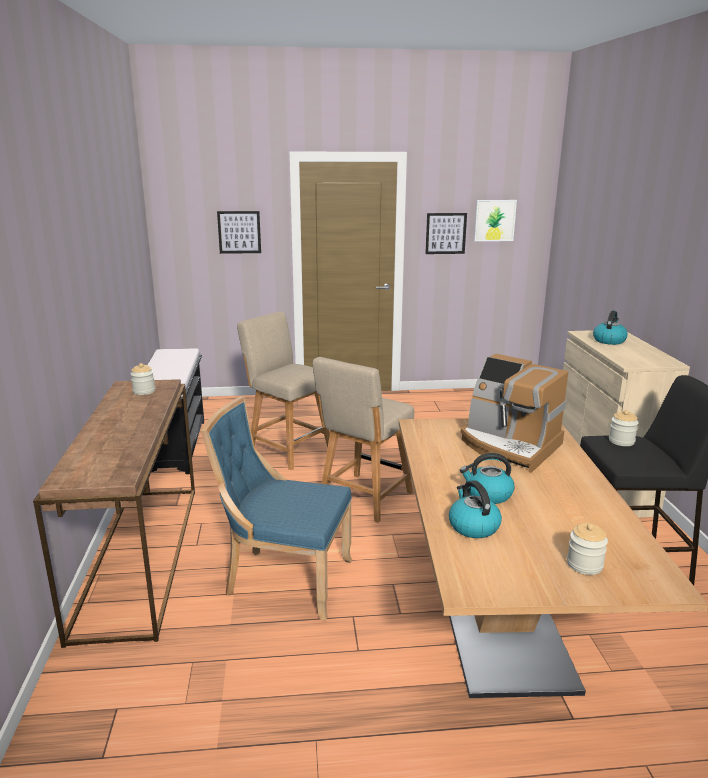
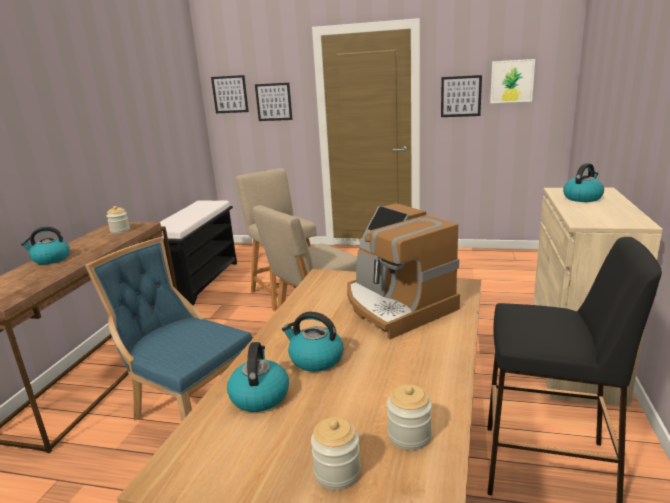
camera: 20 degrees right, 0 degrees up
(105, 429) = (51, 259): none -> kettle
(184, 221) = (230, 94): none -> picture
(621, 441) = (535, 313): jar -> jar (409, 435)

